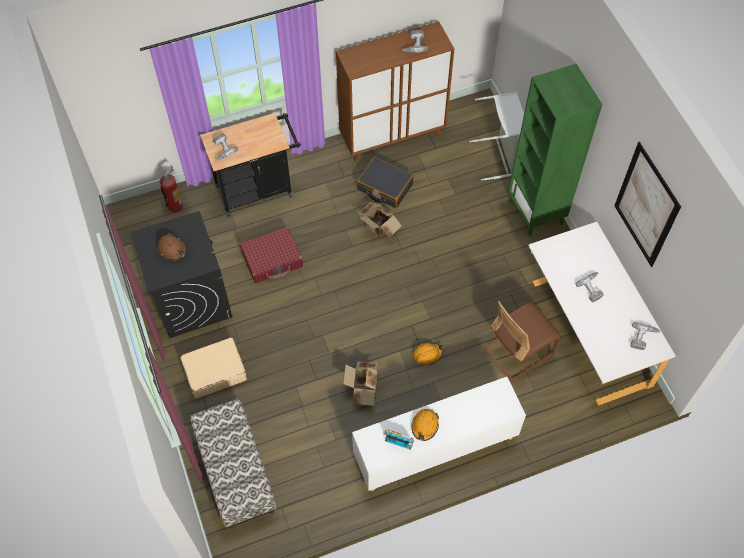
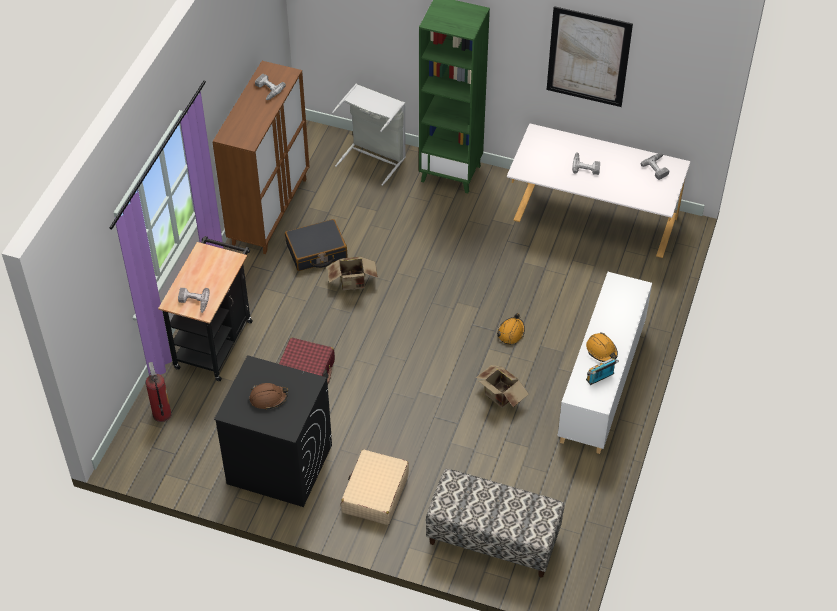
camera: 50 degrees left, 10 degrees down
(518, 351) = (567, 272): brown chair -> none

